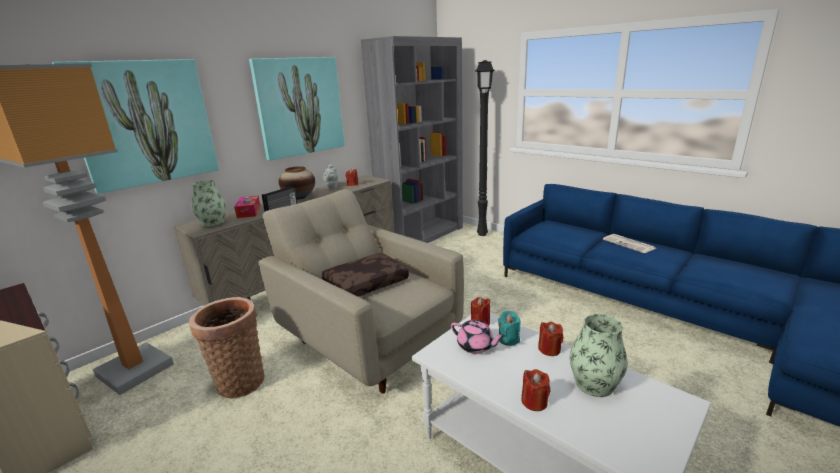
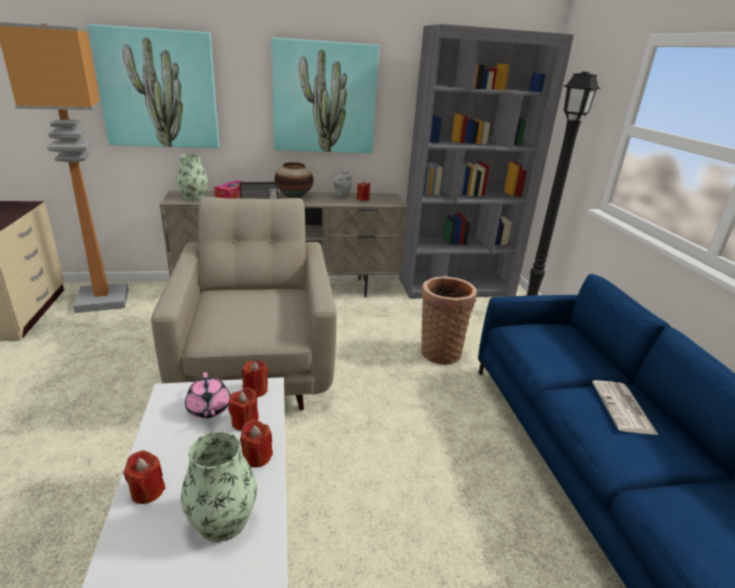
camera: 35 degrees right, 5 degrees up
(239, 381) = (138, 343): basket -> basket (439, 351)
(366, 283) = (248, 302): brown pillow -> none
(508, 339) = (244, 422): turquoise candle -> red candle

